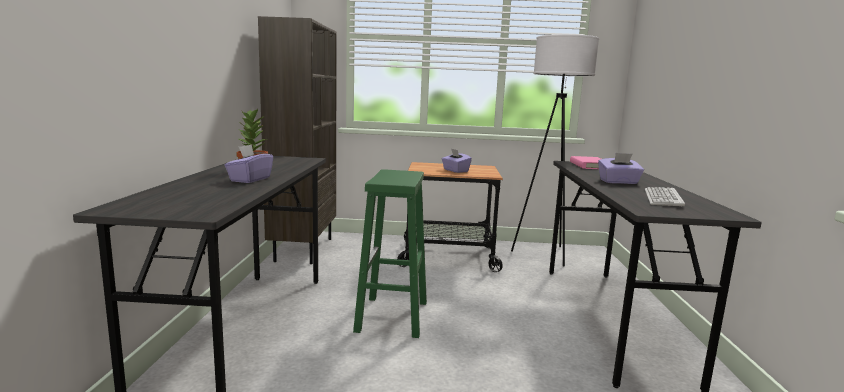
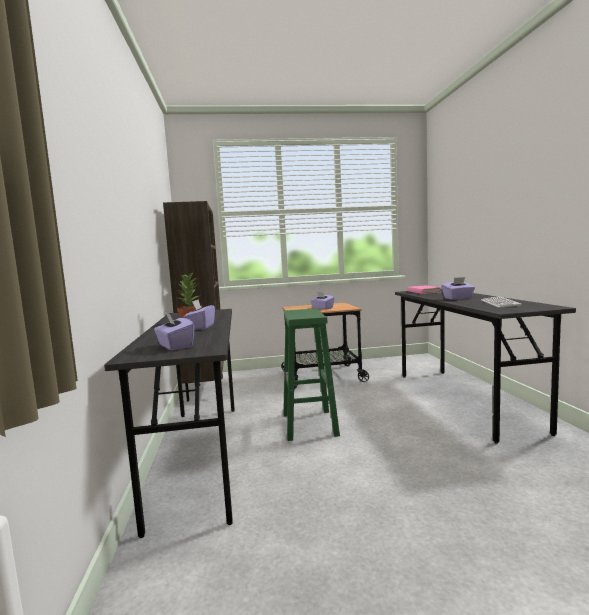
camera: 10 degrees left, 5 degrees down
(180, 202) = (175, 346): none -> purple tissue box
(545, 254) = (391, 364): white floor lamp -> none

